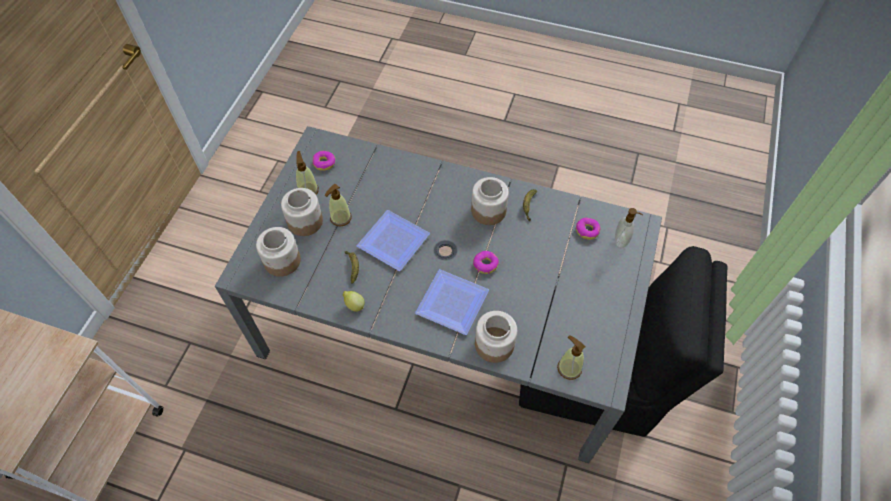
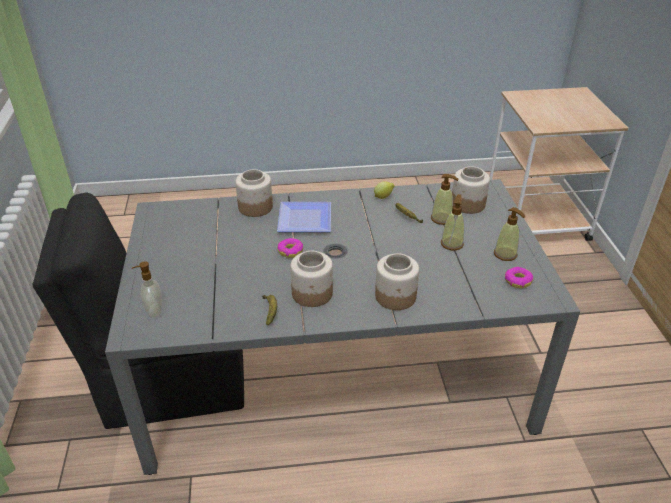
camera: 155 degrees right, 20 degrees down
(305, 221) = (480, 232): jar -> jar (396, 296)
(394, 244) = (386, 240): plate -> none
(569, 368) = (187, 211): soap dispenser -> soap dispenser (441, 219)
(587, 230) = (195, 308): donut -> none

